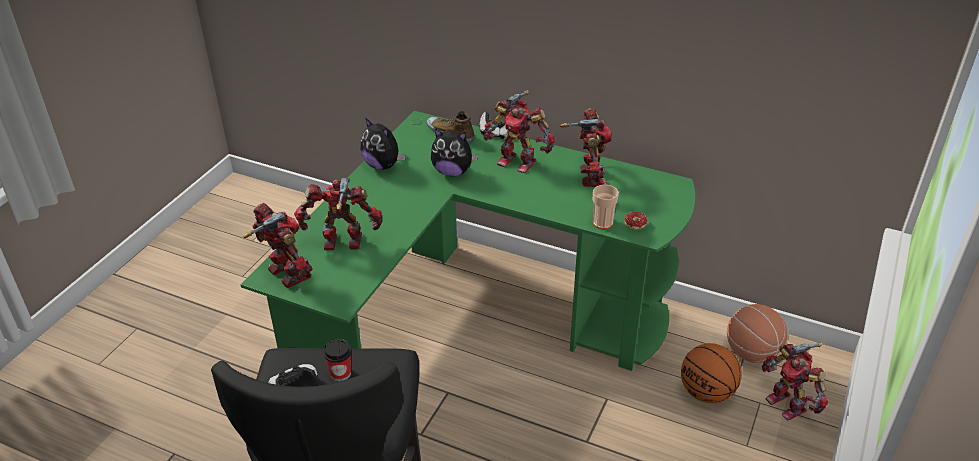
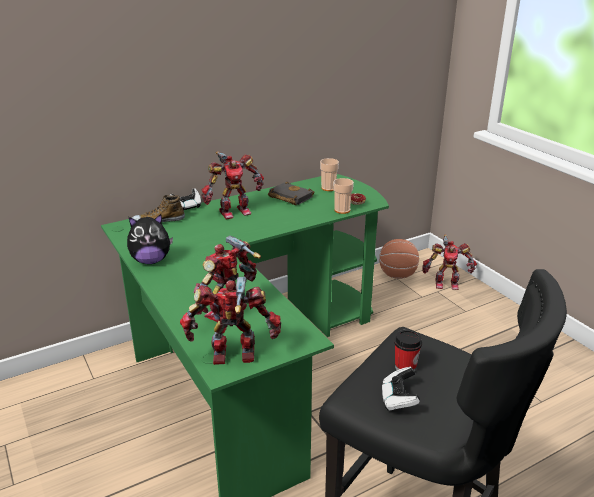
camera: 55 degrees left, 10 degrees down
(452, 172) = (207, 237): plush toy -> none
(589, 177) = (289, 197): toy robot -> black book
(645, 192) = (328, 188): none -> cup
(707, 392) = (414, 304): basketball -> none

